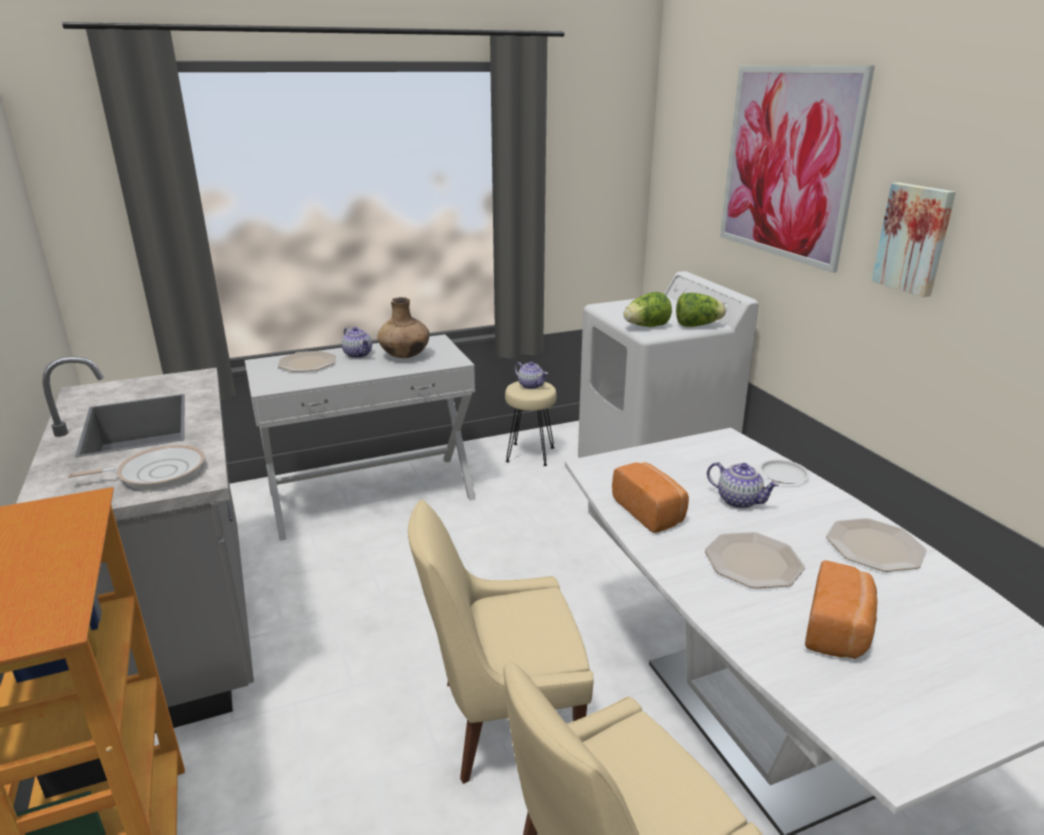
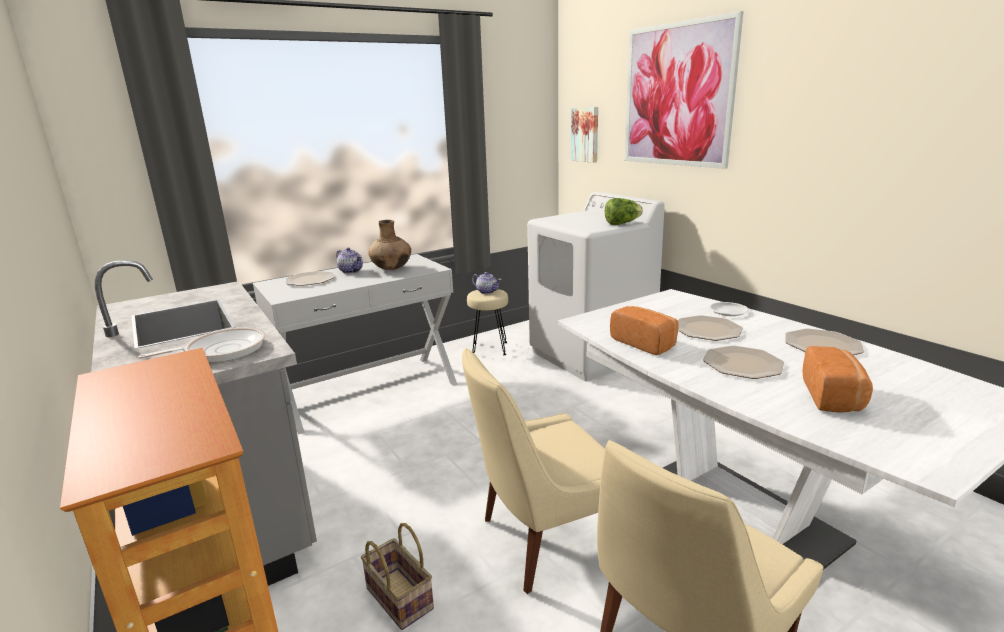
camera: 10 degrees left, 5 degrees down
(324, 761) = (397, 598): none -> basket
(646, 326) = (585, 227): lettuce -> none
(739, 500) = (707, 329): teapot -> plate
(914, 238) = (790, 130): picture -> picture (586, 134)

